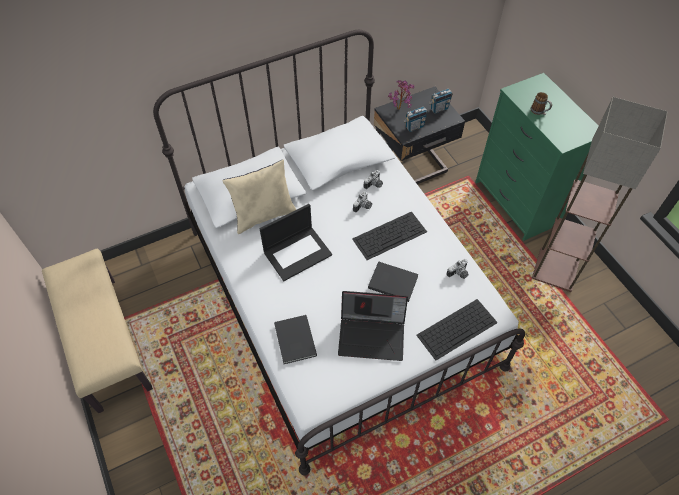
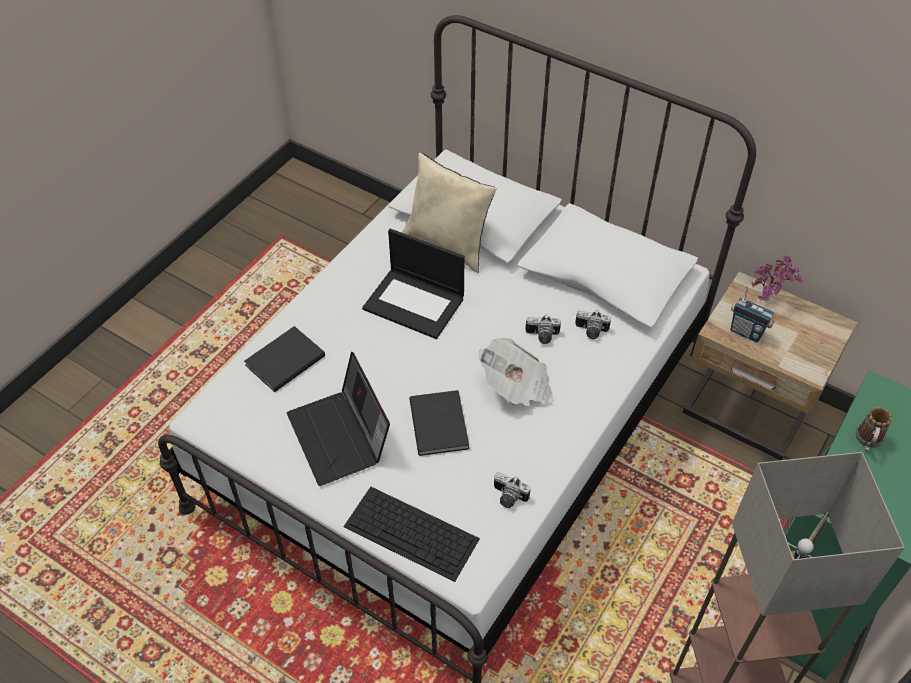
camera: 60 degrees right, 5 degrees down
(105, 342) = (246, 239): beige bench -> none
(390, 235) = (517, 387): keyboard -> newspaper
(412, 168) = (746, 412): black nightstand -> beige nightstand
(439, 109) = (813, 347): radio -> none

